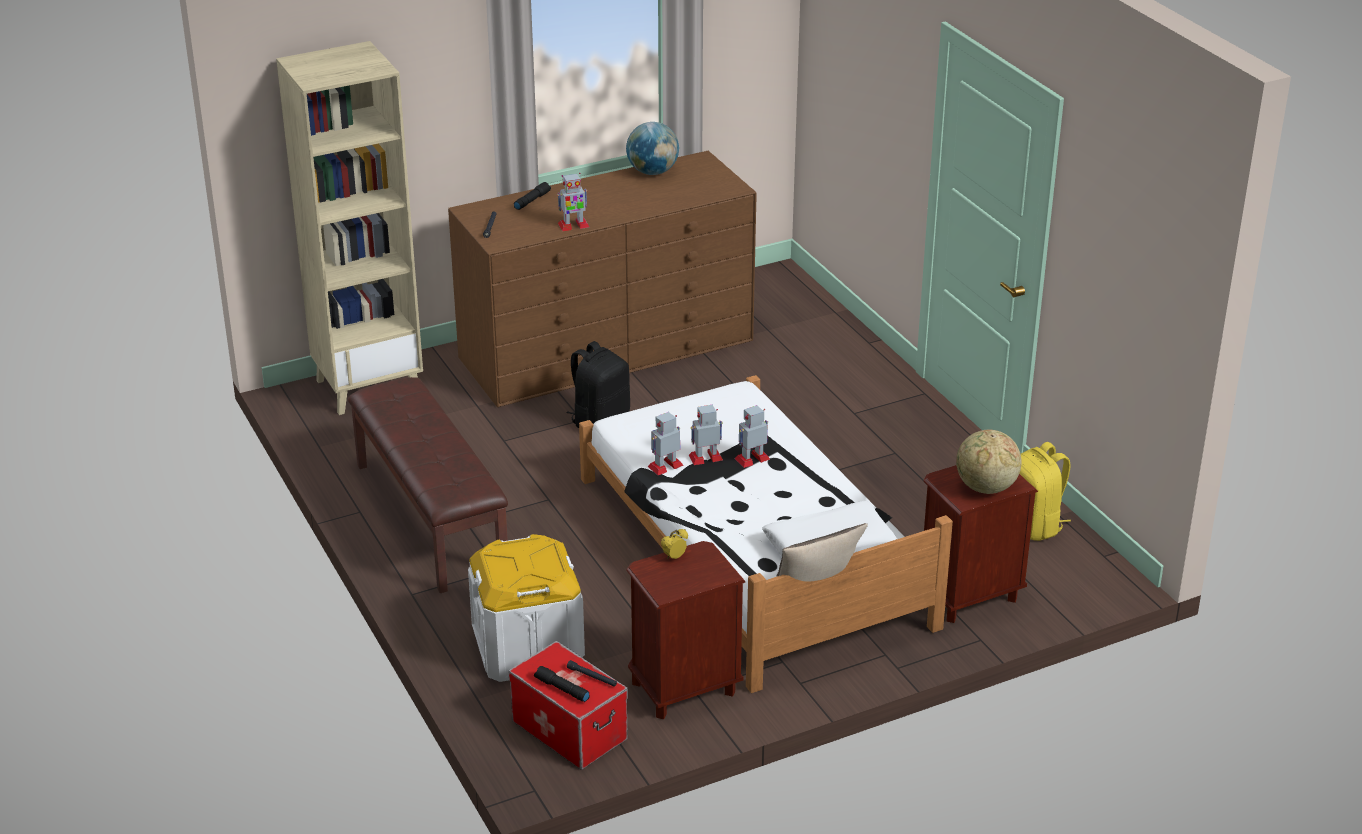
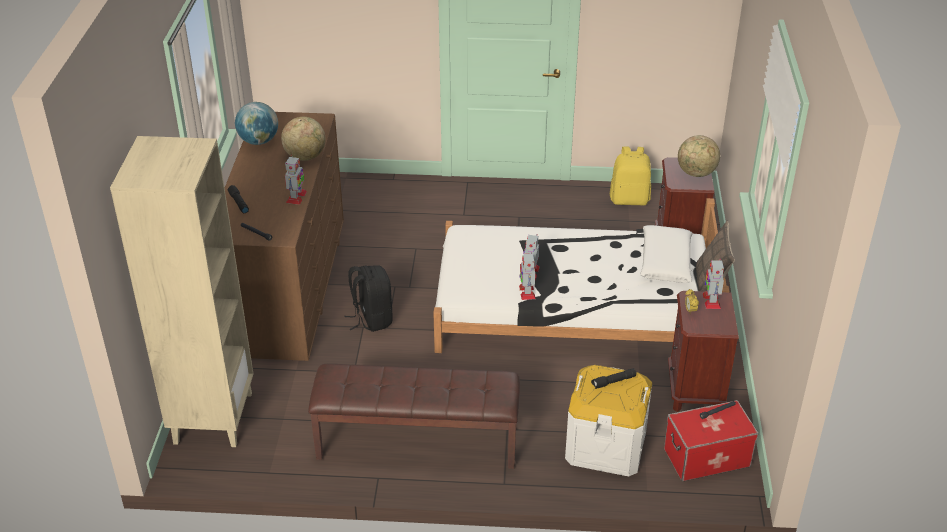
camera: 60 degrees left, 5 degrees up
(561, 689) = (722, 430): black flashlight -> black flashlight (613, 382)
(652, 205) = (305, 156): none -> globe
(752, 458) = (546, 255): toy robot -> toy robot (711, 300)

